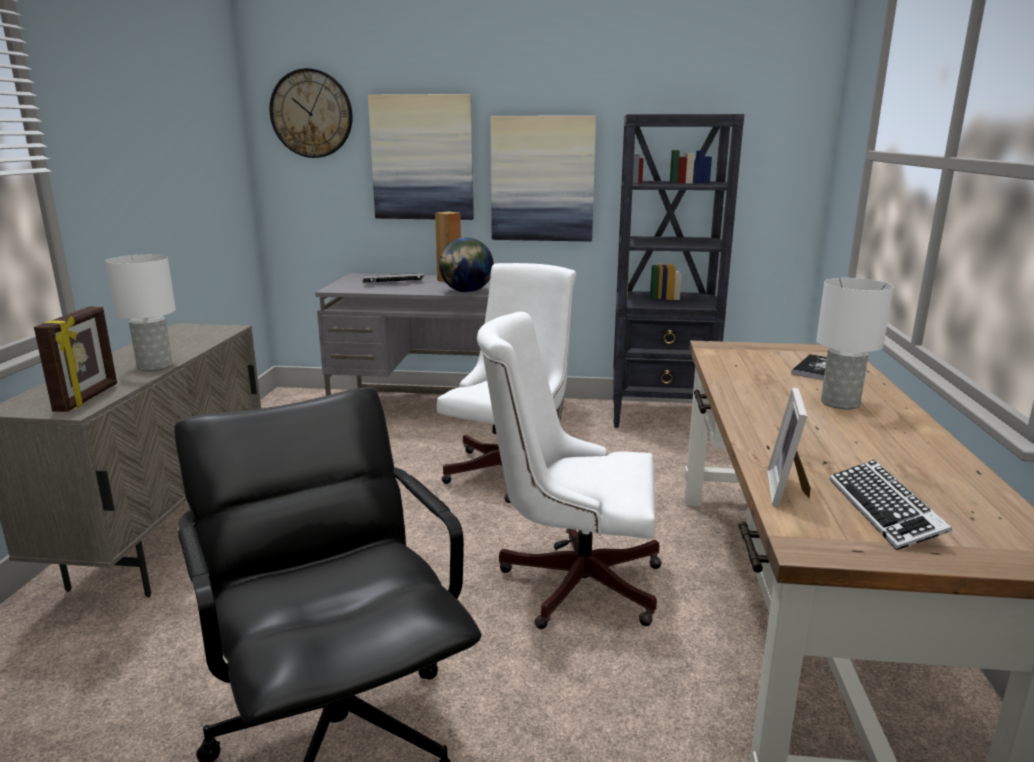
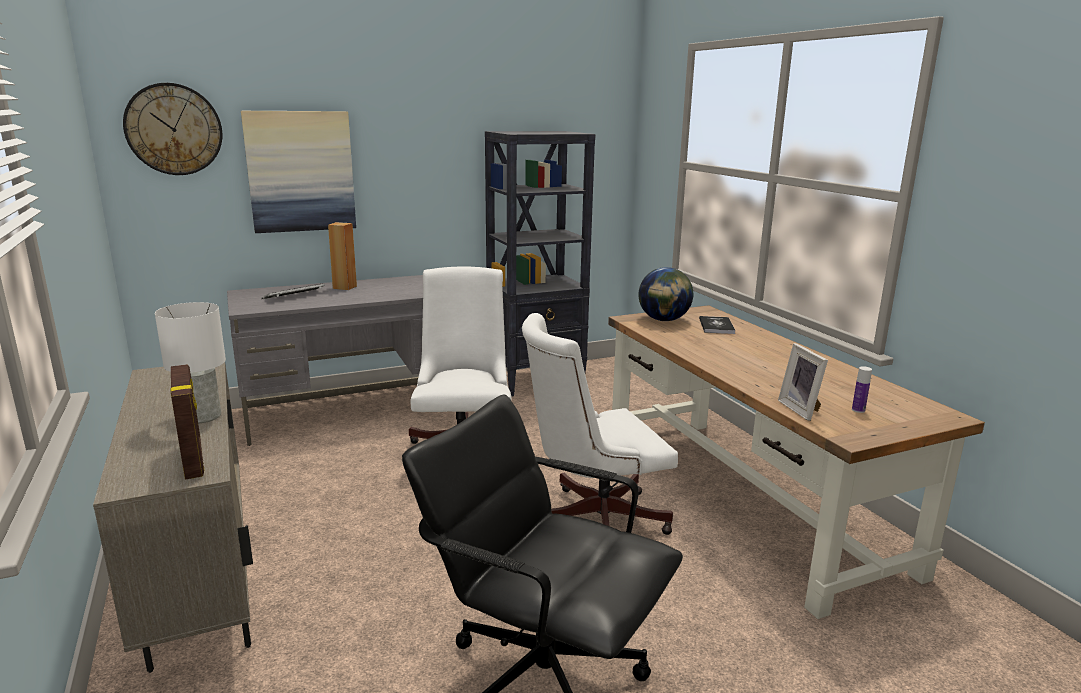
camera: 30 degrees left, 0 degrees up
(466, 291) = (380, 297): globe -> globe (664, 320)
(542, 179) = (417, 187): picture -> none
(841, 403) = (756, 348): white table lamp -> none
(884, 511) = (858, 410): keyboard -> bottle

